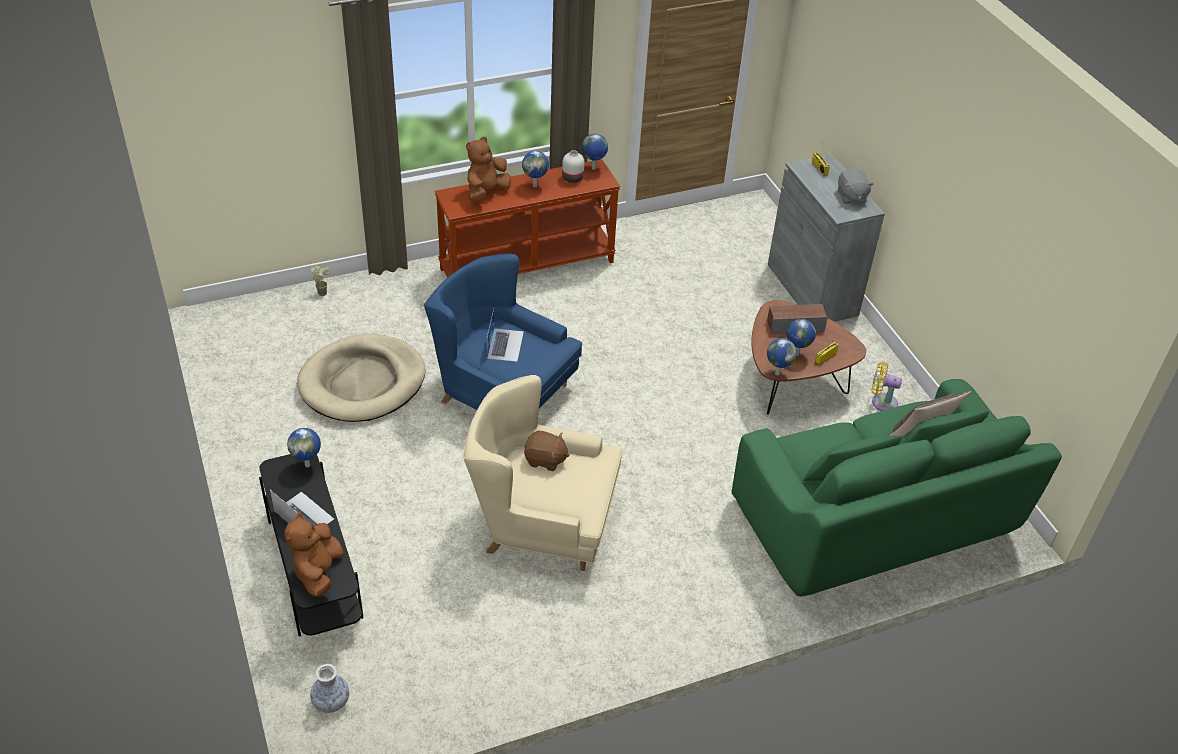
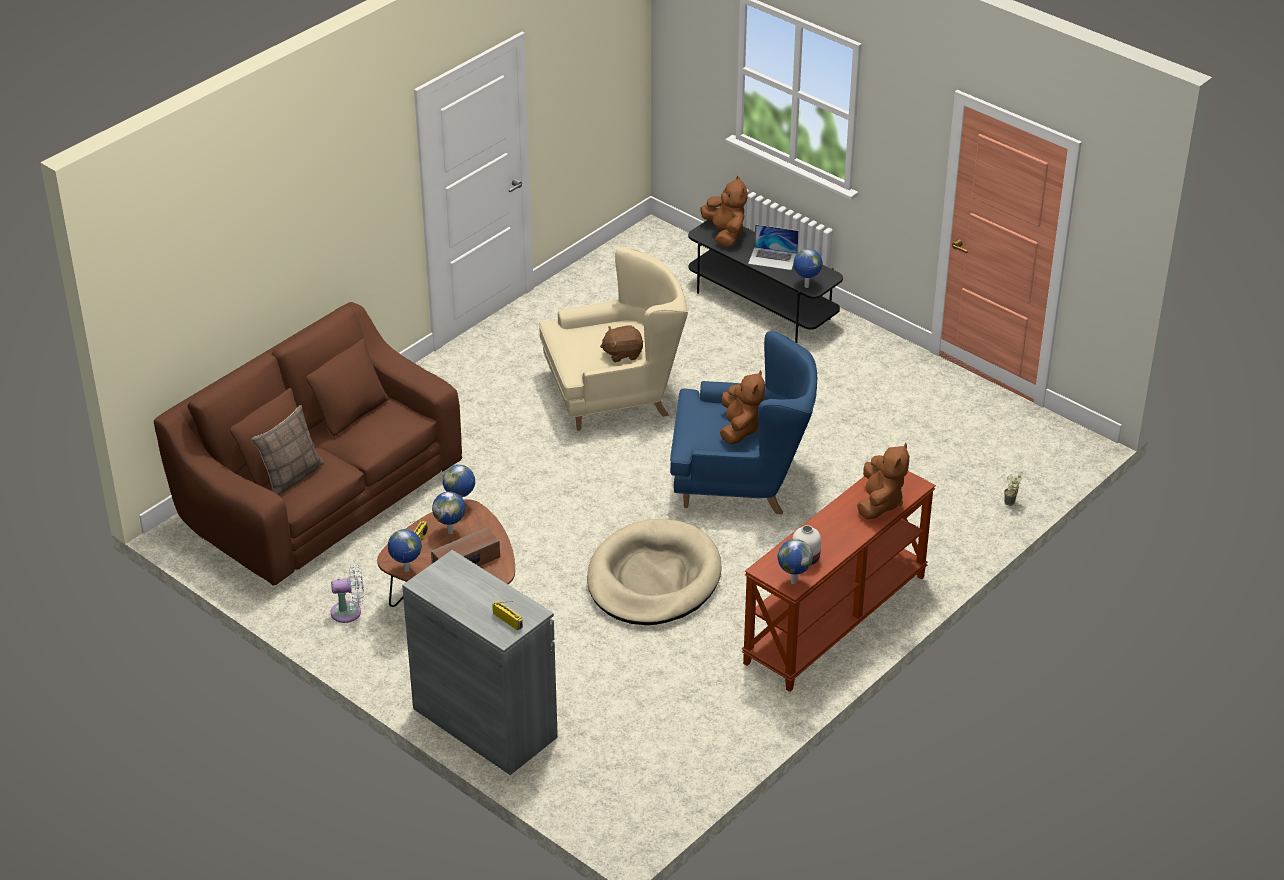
camera: 155 degrees right, 5 degrees down
(331, 701) = (673, 249): vase -> none
(363, 382) = (874, 439): beige dog bed -> beige dog bed (653, 578)
(505, 344) = (739, 428): laptop -> brown plush toy
(535, 185) = (837, 532): globe -> globe (406, 570)
(851, 196) = (451, 592): grey plush toy -> none
(873, 521) = (320, 495): green sofa -> brown sofa
(881, 402) = (349, 612): yellow fan -> white fan

